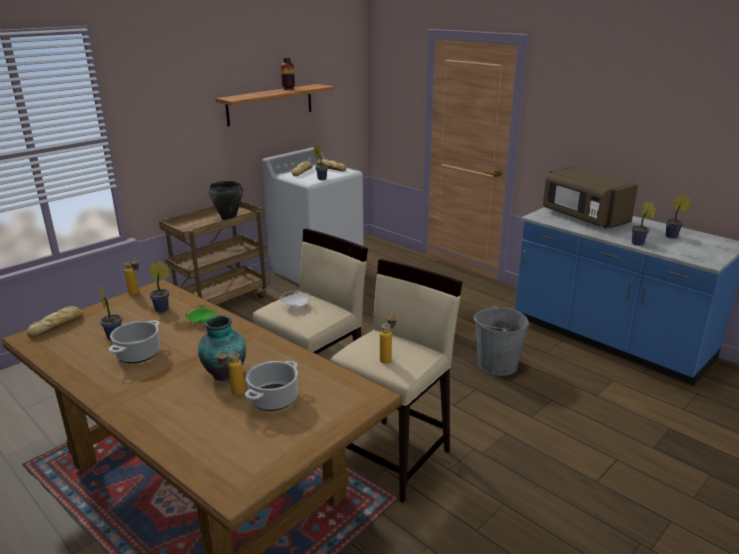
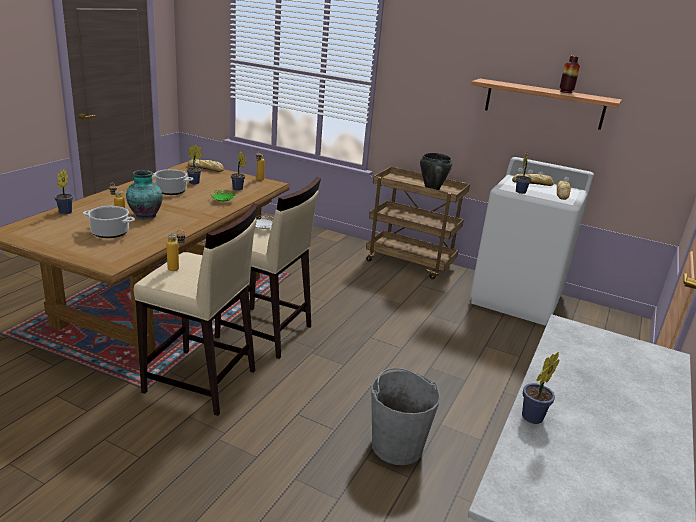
camera: 70 degrees right, 0 degrees up
(583, 217) = (613, 369): brown microwave -> none
(673, 237) = (613, 470): potted plant -> potted plant (64, 212)

